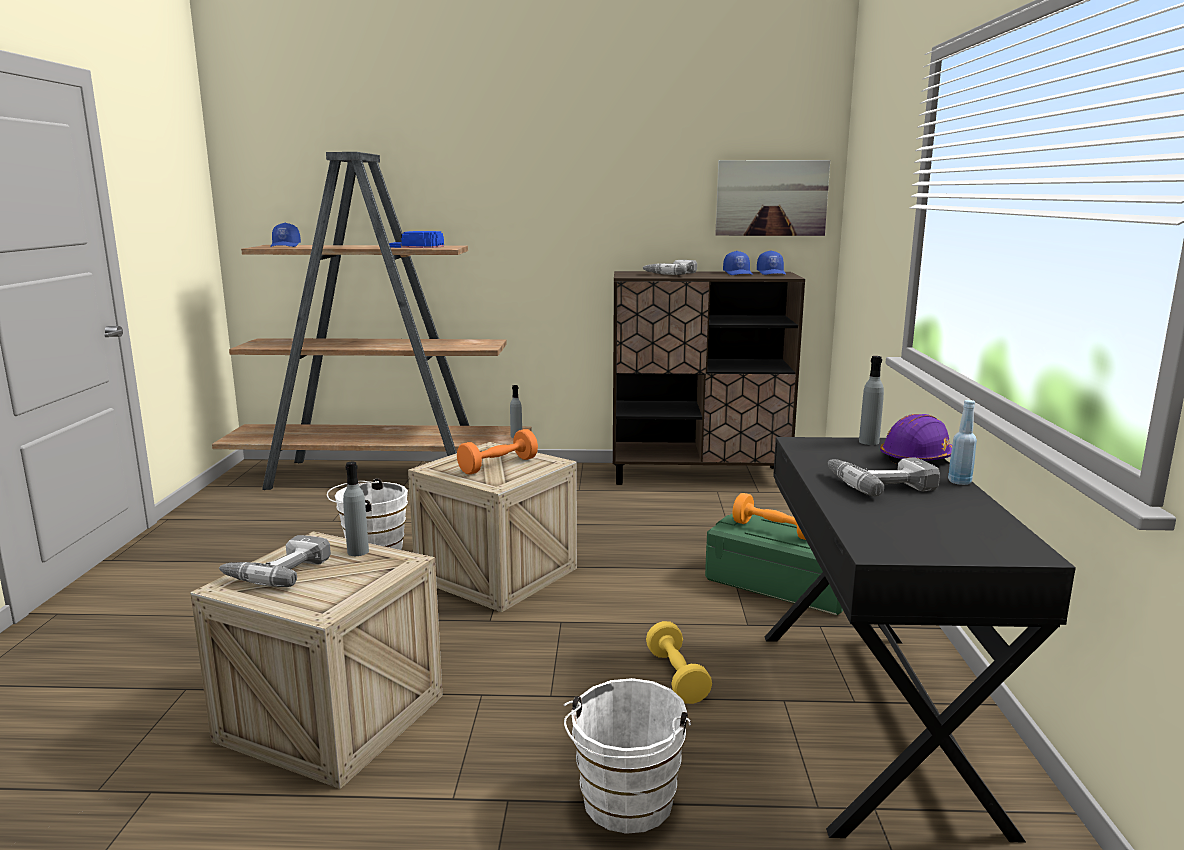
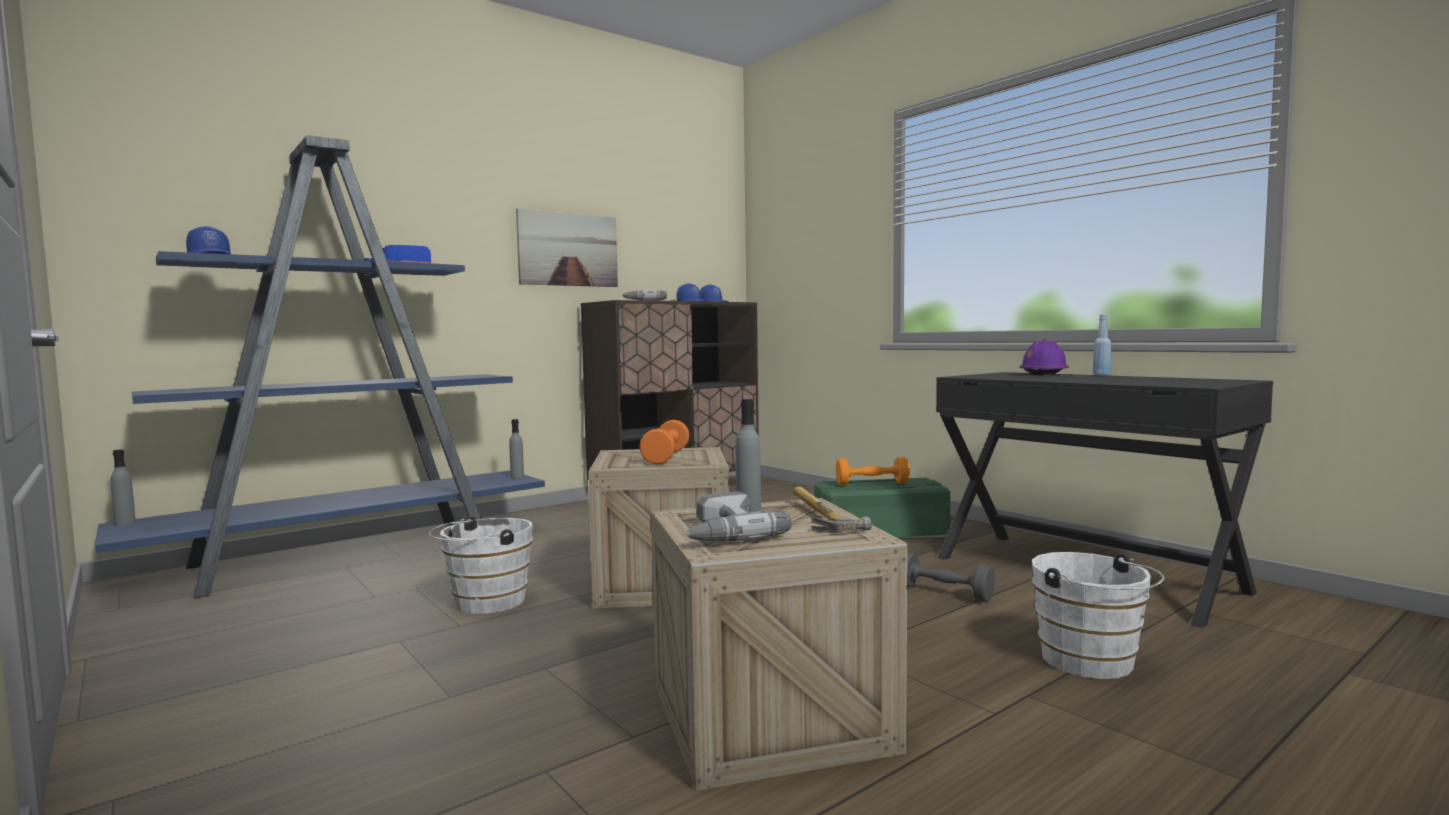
camera: 40 degrees left, 10 degrees down
(362, 578) = (815, 517): none -> hammer
(381, 476) = (350, 554): brown bookcase -> blue bookcase
(677, 677) = (944, 593): yellow dumbbell -> grey dumbbell
(771, 198) = (699, 241): picture -> picture (568, 249)
(869, 442) = (991, 374): grey bottle -> grey bottle (125, 523)
(879, 483) = (1076, 378): power drill -> none

